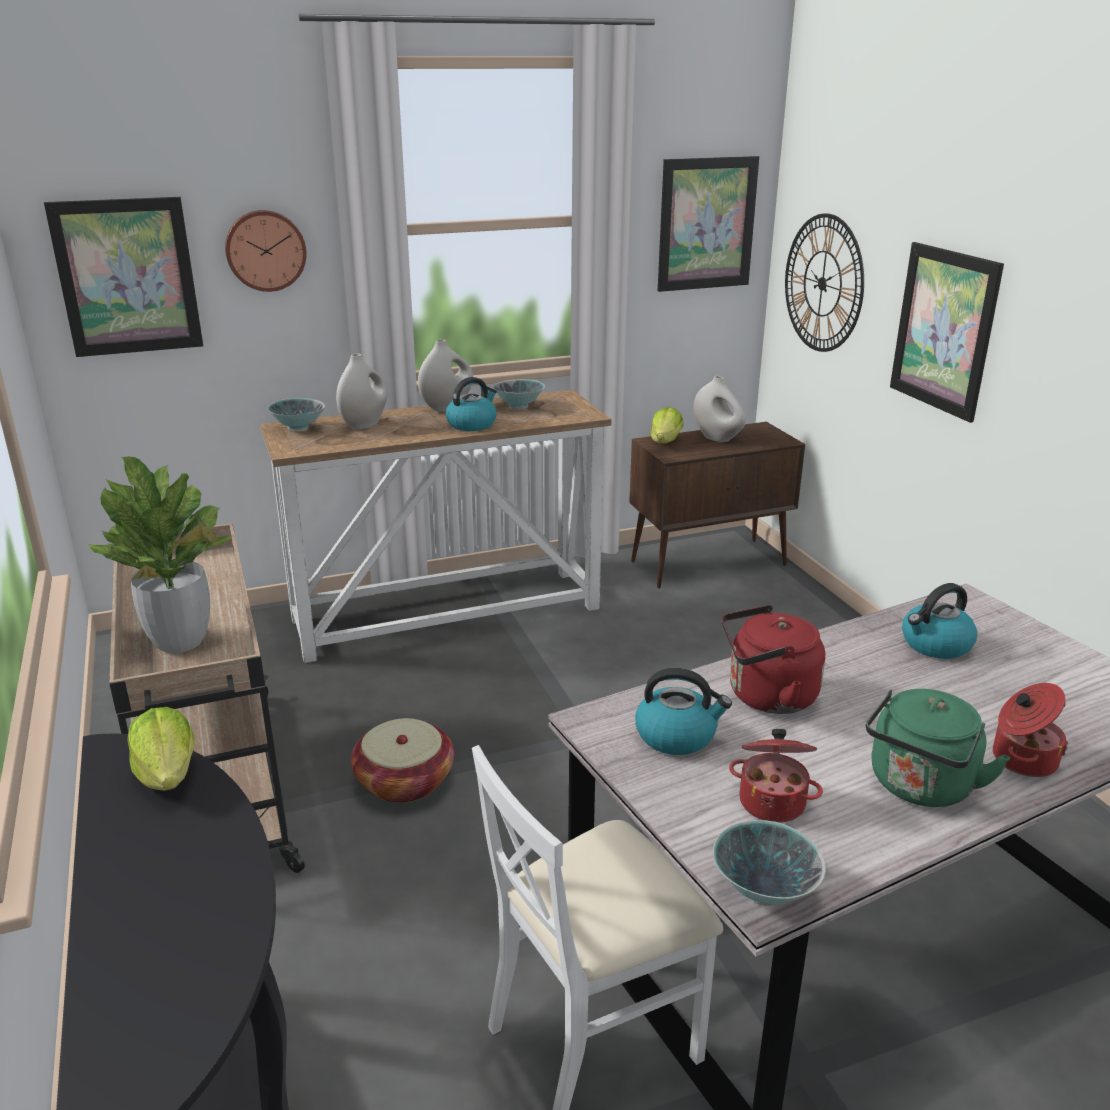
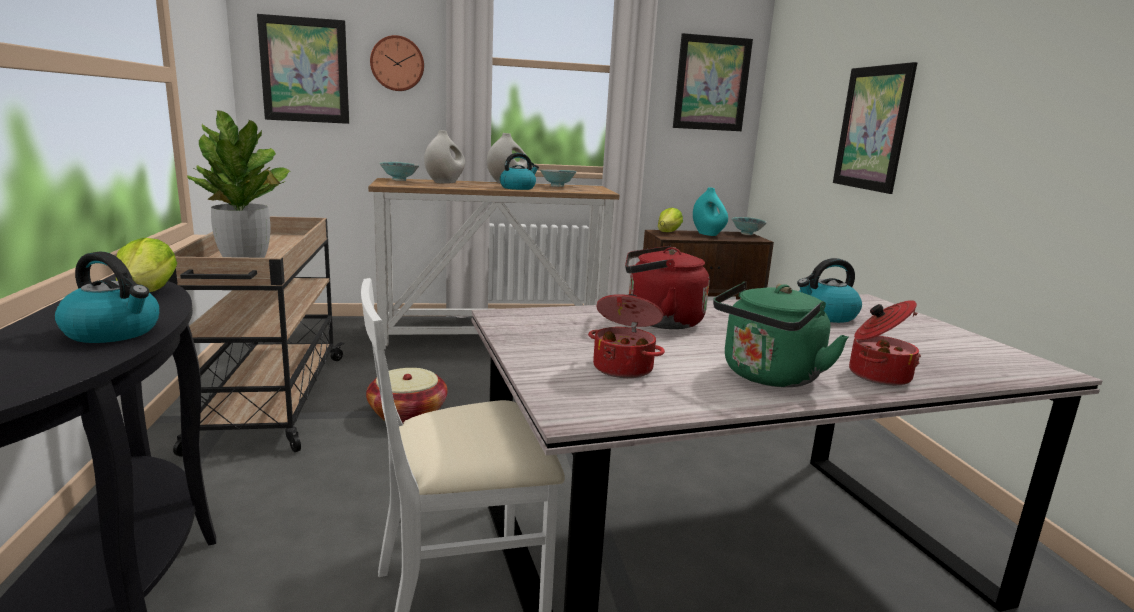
camera: 10 degrees right, 10 degrees down
(677, 735) = (567, 329): kettle -> kettle (114, 332)
(717, 438) = (708, 234): white vase -> turquoise vase
(763, 892) = (575, 411): bowl -> bowl (746, 234)
(822, 283) = (791, 121): wall clock -> none

